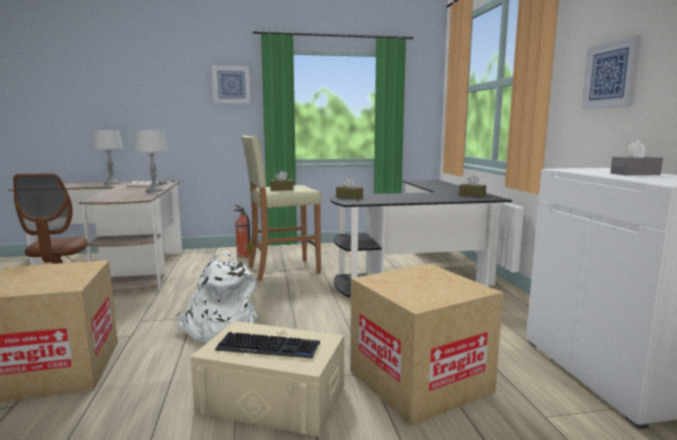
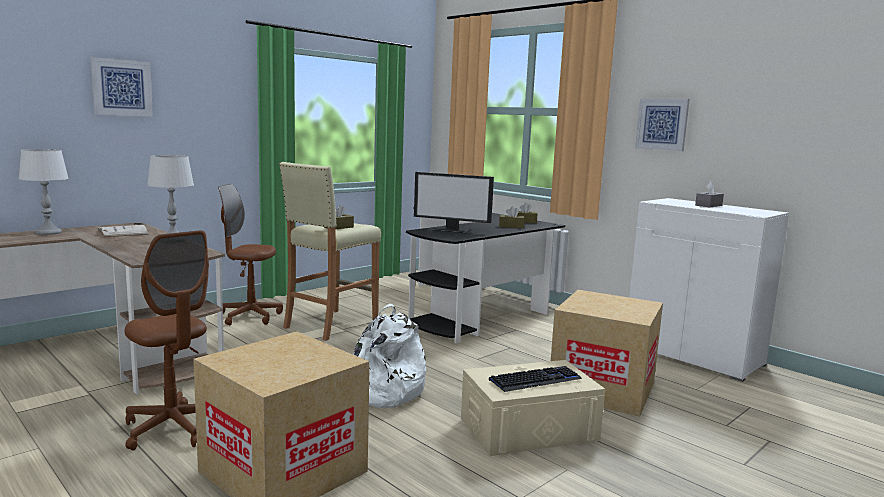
camera: 35 degrees left, 0 degrees up
(231, 84) = (212, 87): picture -> picture (122, 87)
(243, 256) = (250, 316): fire extinguisher -> brown office chair
(349, 197) = (434, 233): brown tissue box -> brown tissue box (511, 226)
(374, 196) = (452, 230): none -> monitor

